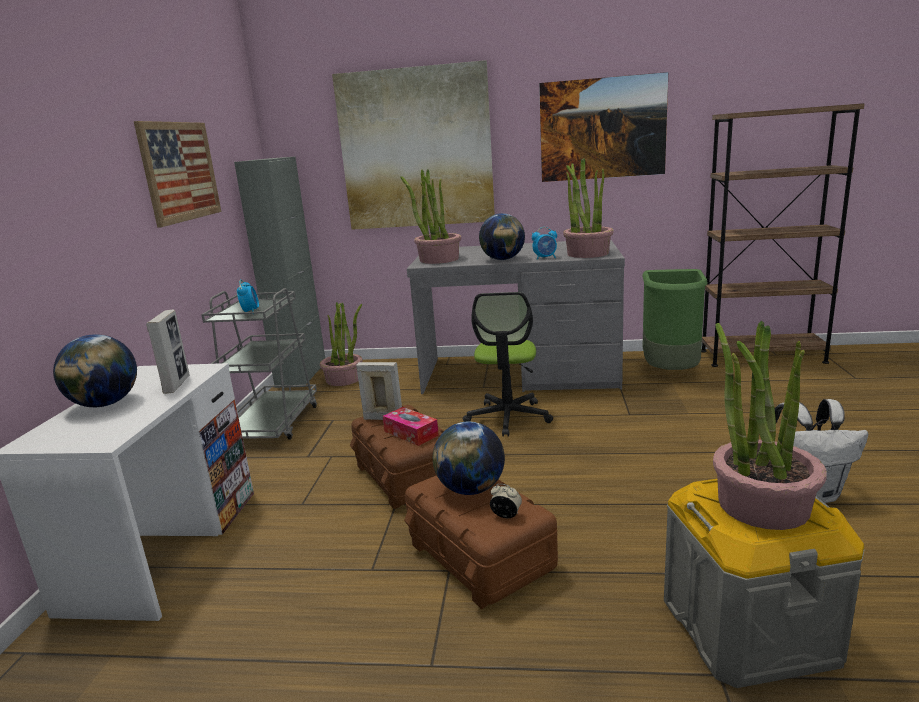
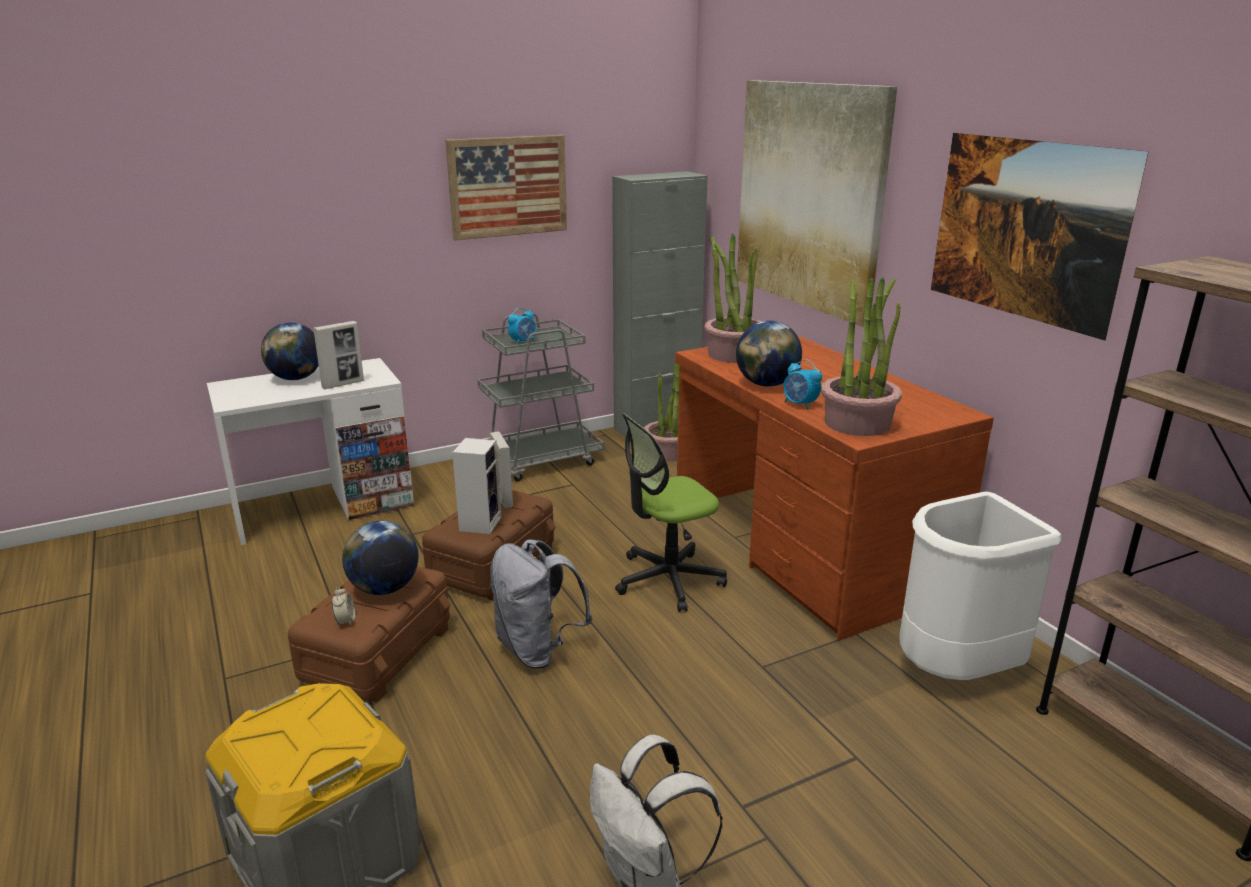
camera: 55 degrees right, 5 degrees up
(411, 433) = (480, 523): tissue box -> speaker
(520, 373) = (804, 548): grey desk -> brown desk
(545, 481) = (537, 650): none -> grey backpack
(671, 372) = (955, 671): green trash can -> white trash can
(762, 504) = (300, 734): potted plant -> none

